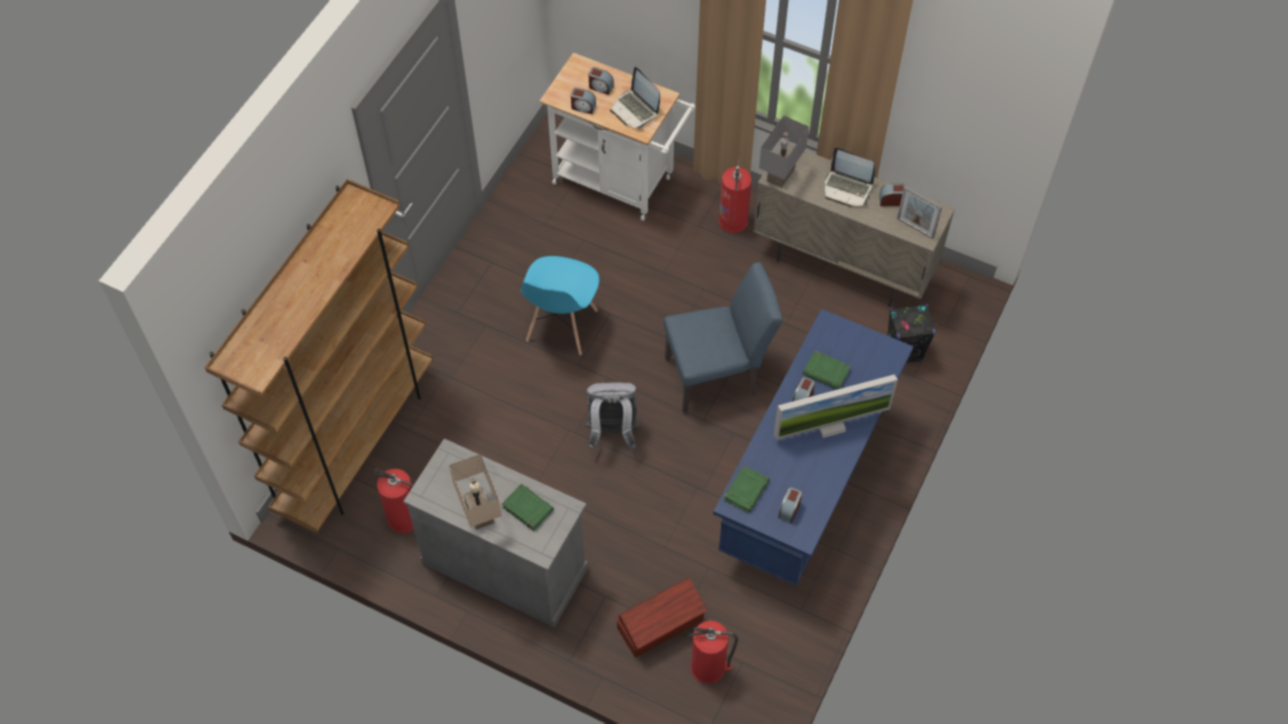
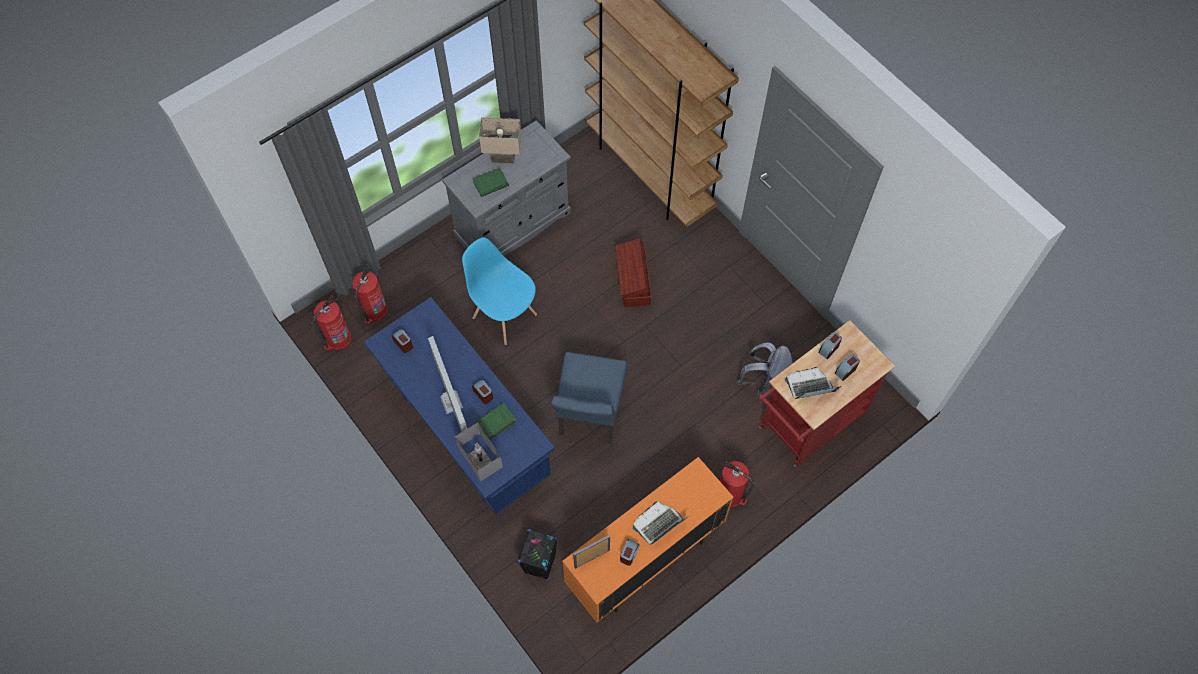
camera: 115 degrees right, 5 degrees up
(405, 519) = (577, 181): fire extinguisher -> fire extinguisher (338, 339)
(561, 326) = (685, 328): blue chair -> blue chair (504, 315)
(612, 433) = (577, 325): grey backpack -> grey backpack (764, 384)
(620, 182) = (807, 425): white cart -> red cart
(661, 625) = (419, 296): brown storage box -> brown storage box (633, 282)
(746, 490) = (433, 323): green book -> none
(781, 176) = (696, 478): grey table lamp -> grey table lamp (481, 466)
(830, 425) = (451, 402): monitor -> monitor turned 150 degrees clockwise
(843, 266) = (644, 560): beige cabinet -> orange cabinet

